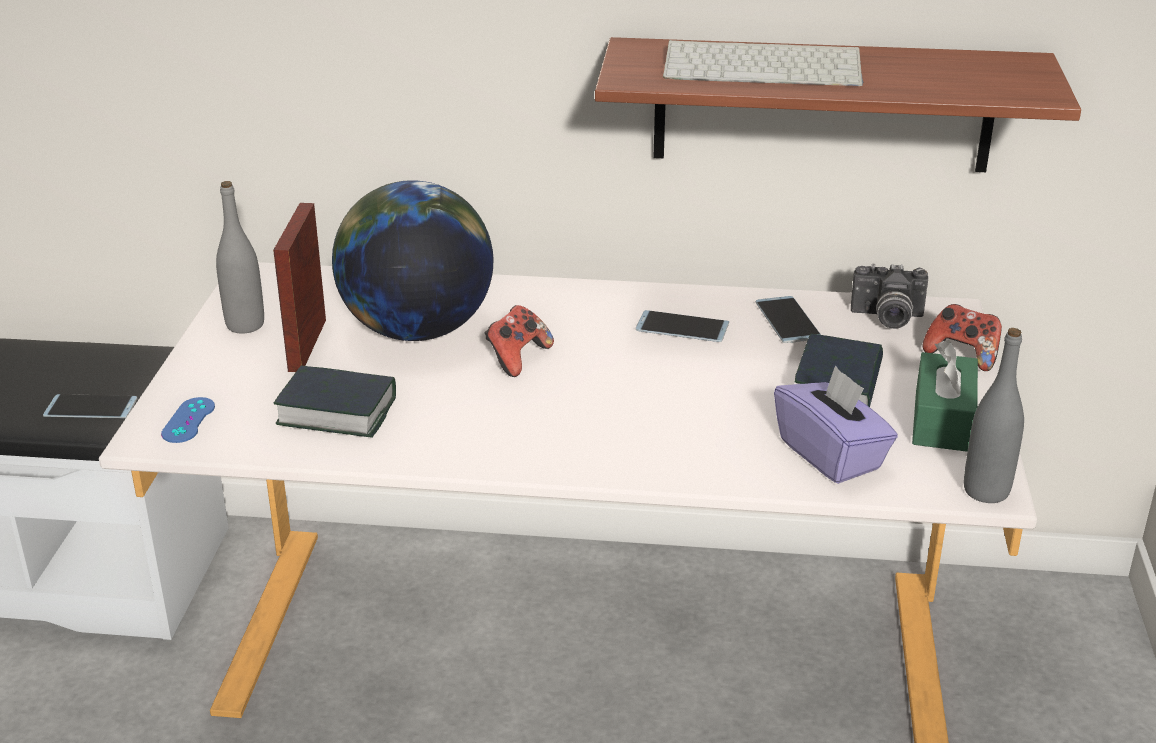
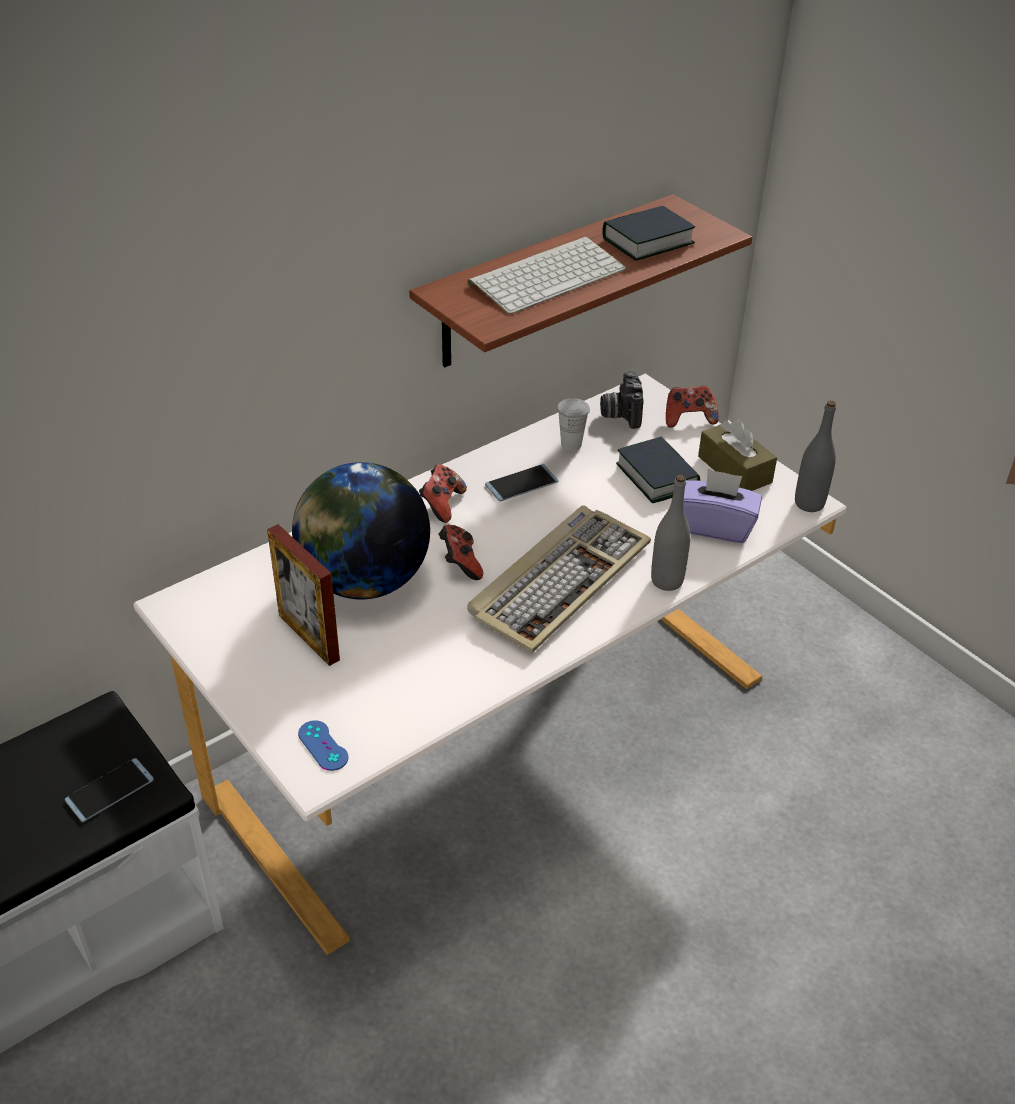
camera: 45 degrees left, 10 degrees up
(245, 325) = (237, 649): grey bottle -> grey bottle (667, 581)
(337, 411) = (410, 674): book -> book (647, 241)
(578, 309) = (442, 505): none -> game controller
(586, 415) = (559, 580): none -> keyboard
(787, 320) = (571, 444): phone -> white cup
(886, 319) = (620, 414): camera -> camera turned 120 degrees clockwise
(942, 420) = (734, 469): green tissue box -> brown tissue box

